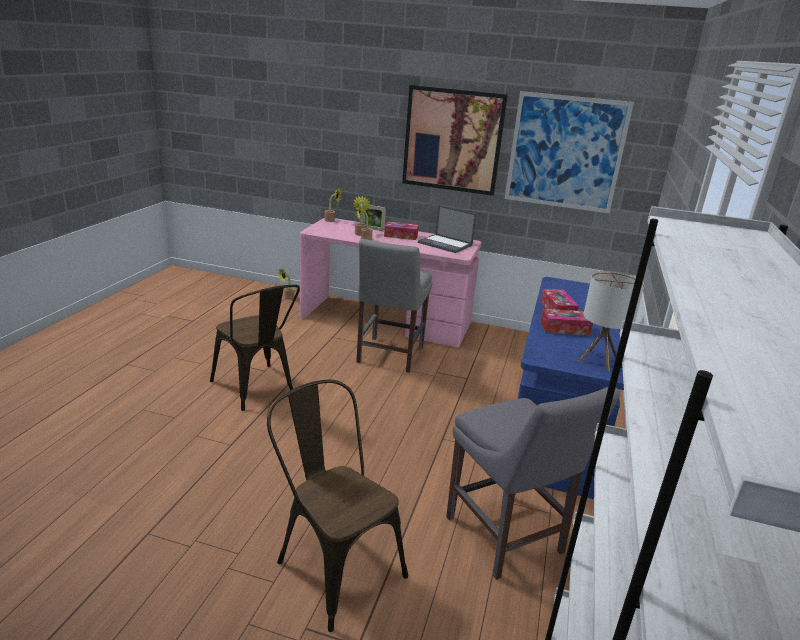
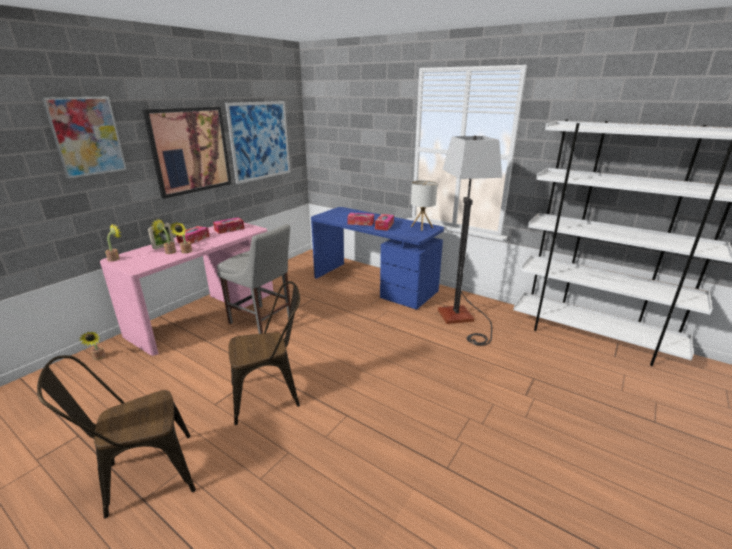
camera: 70 degrees left, 0 degrees up
(333, 564) = (479, 379): brown chair -> brown chair (142, 477)
(352, 102) = (87, 136): none -> picture
(446, 244) = (229, 229): laptop -> tissue box
(507, 539) = (462, 320): grey chair -> floor lamp

